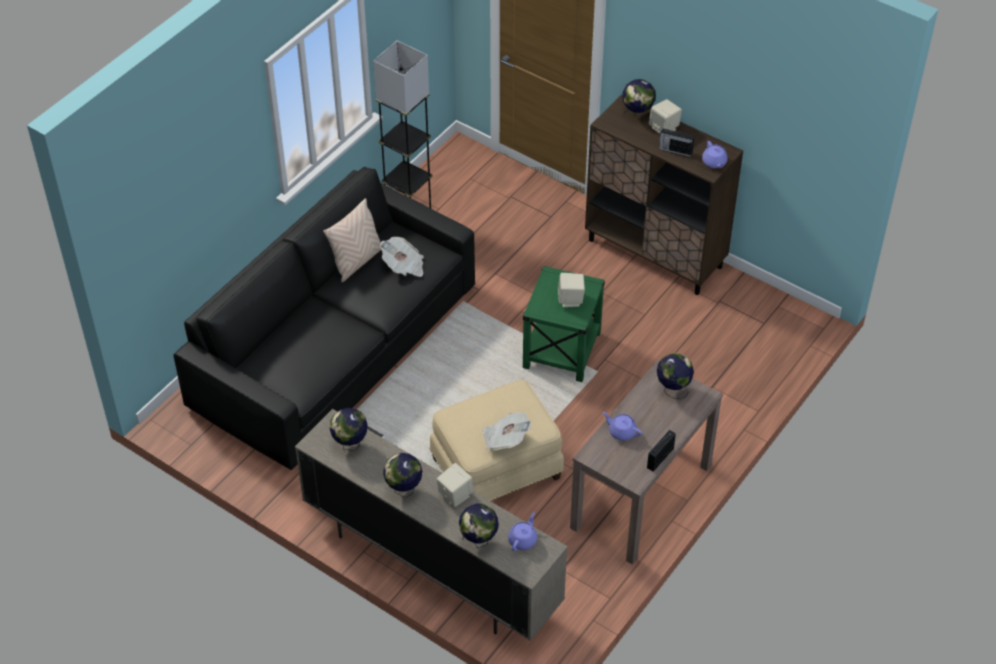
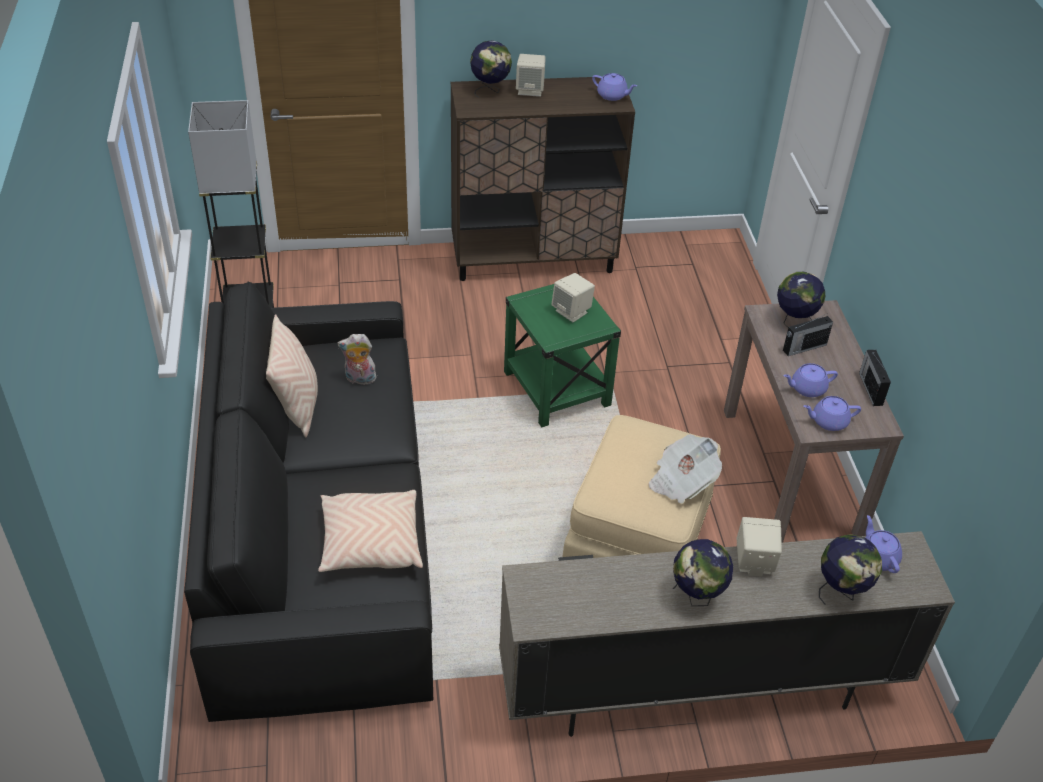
camera: 45 degrees left, 5 degrees down
(309, 360) = (370, 543): none -> beige pillow
(350, 444) = (574, 591): globe -> none
(403, 266) = (359, 379): newspaper -> plush toy
(606, 458) = (828, 421): none -> purple teapot
(675, 150) = (564, 102): radio -> radio (803, 348)

